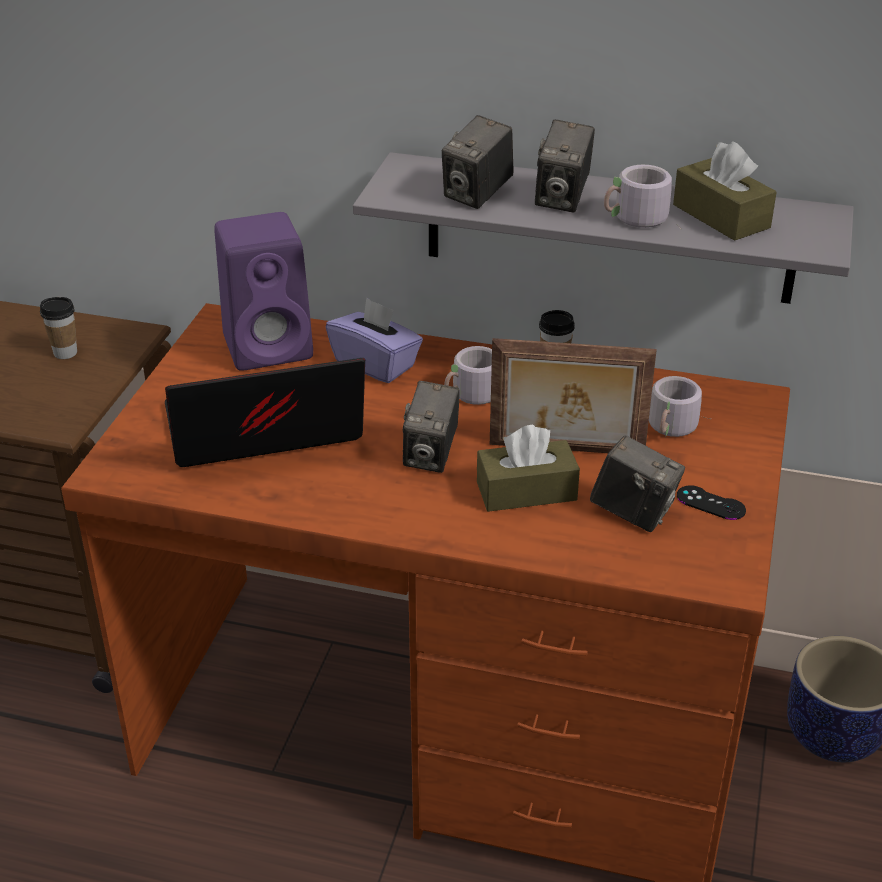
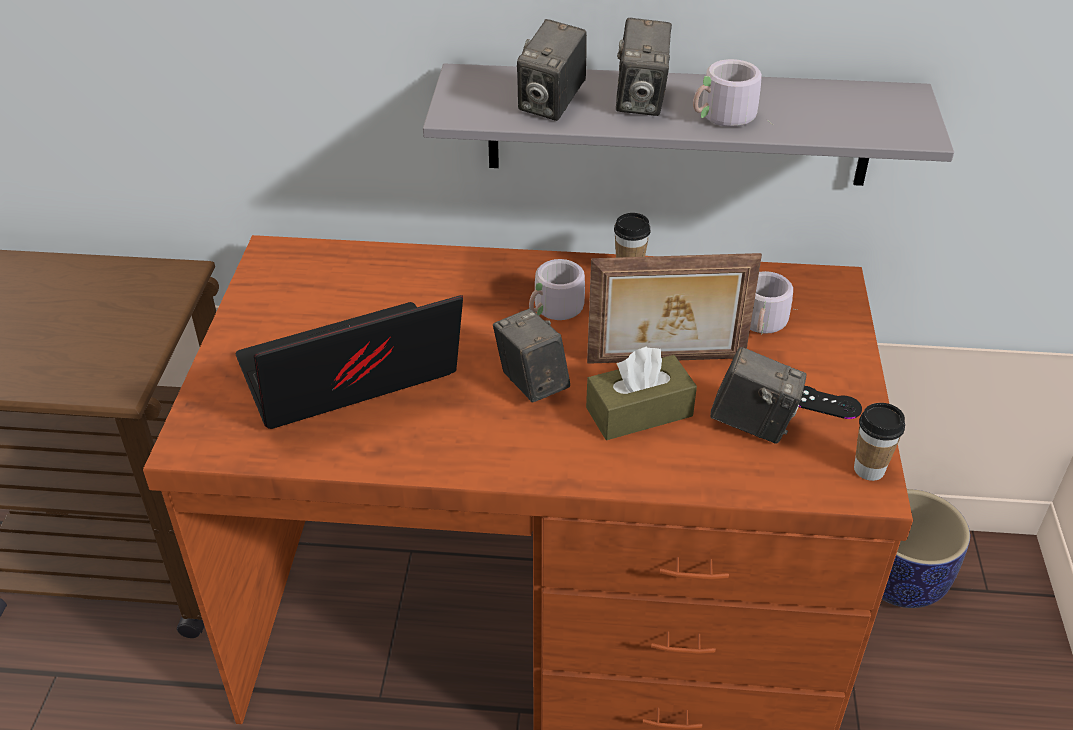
camera: 10 degrees left, 5 degrees up
(65, 353) = (107, 303): cup -> cup (869, 469)
(271, 346) = (333, 277): purple speaker -> none
(375, 364) = (447, 285): purple tissue box -> none
(431, 455) = (531, 383): camera -> camera turned 150 degrees clockwise
(721, 216) = (807, 107): brown tissue box -> none

